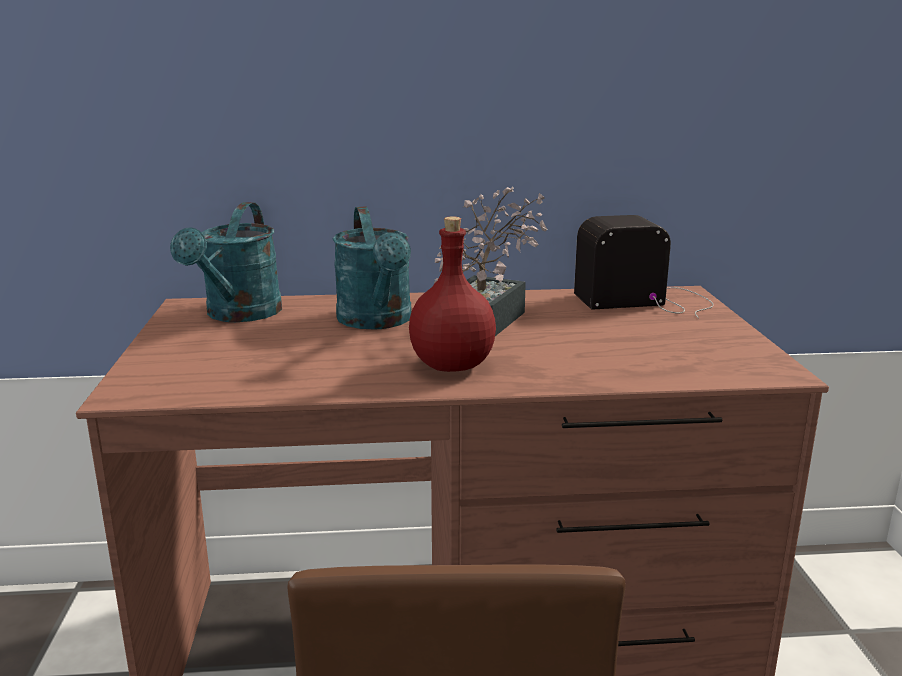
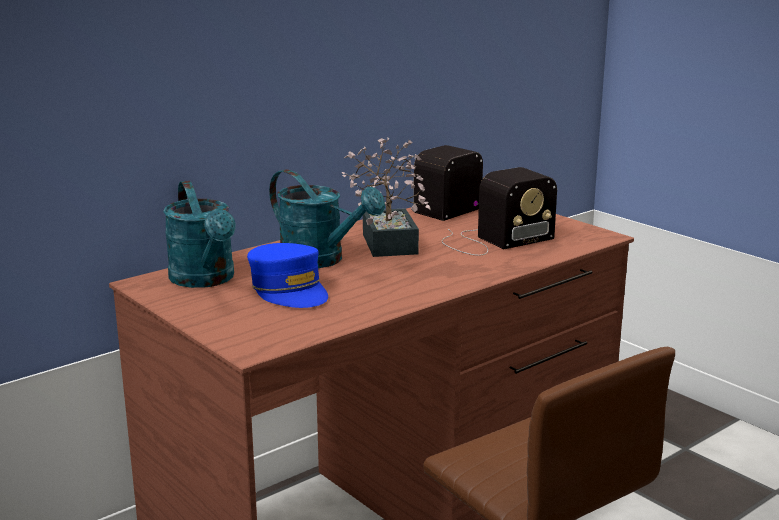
camera: 35 degrees left, 0 degrees up
(285, 344) = (289, 290): none -> blue cap
(452, 366) = (427, 276): red bottle -> none
(611, 344) = (493, 240): none -> radio

